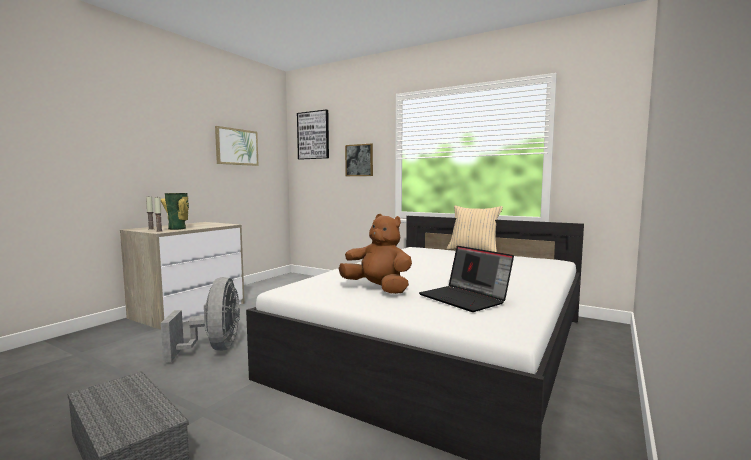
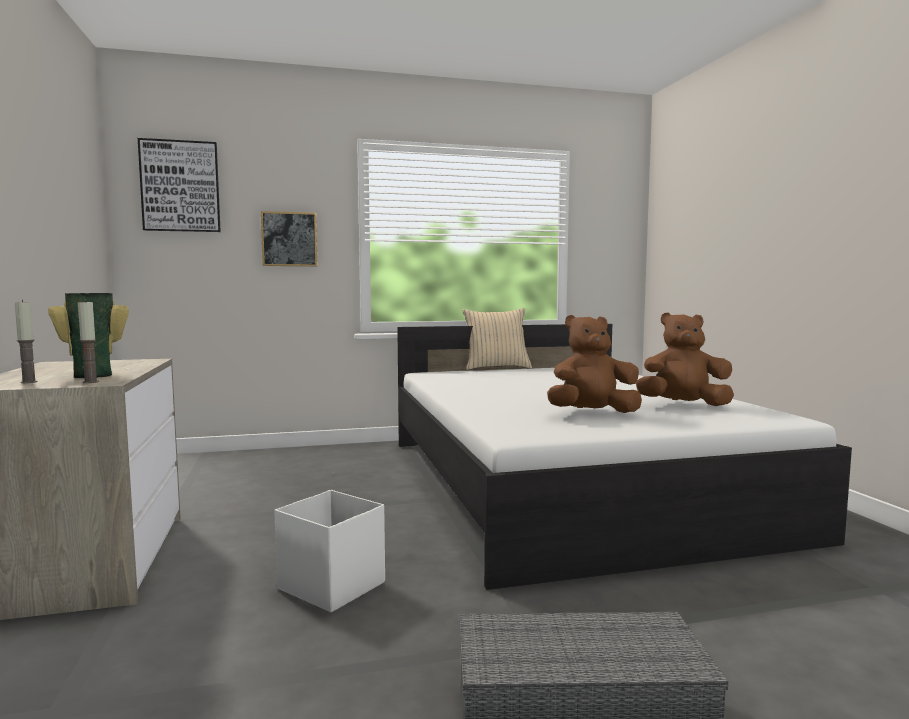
camera: 45 degrees left, 0 degrees up
(214, 349) = (331, 585): grey fan -> white storage box
(237, 147) = (60, 194): picture -> none
(465, 298) = (683, 405): laptop -> brown plush toy

